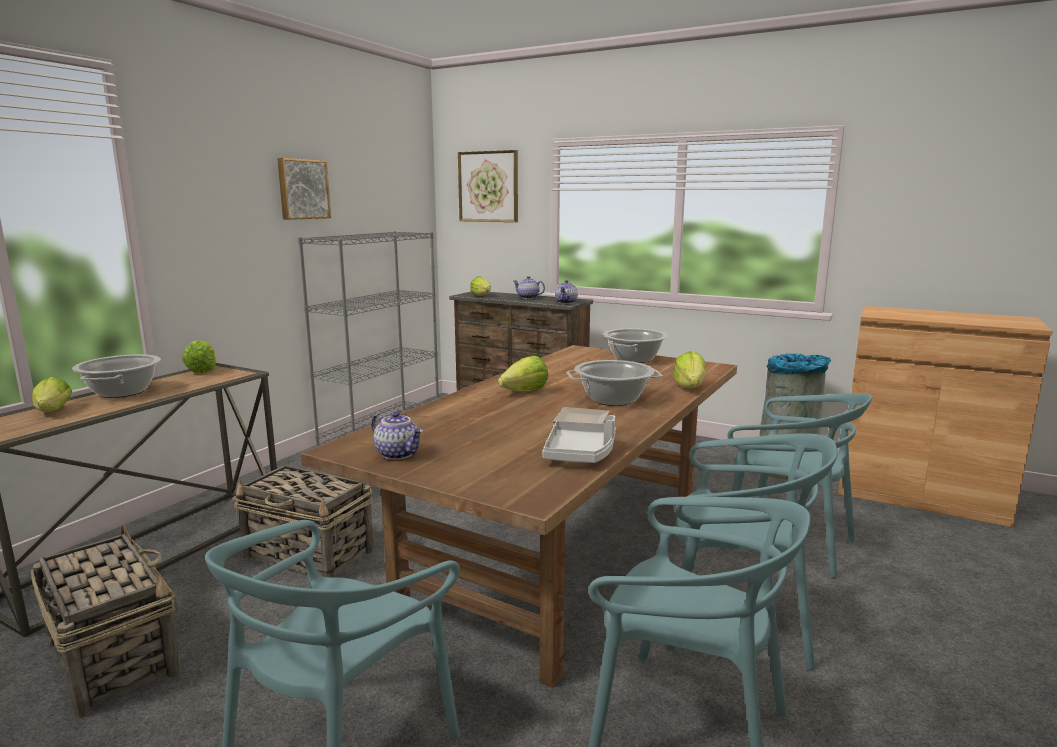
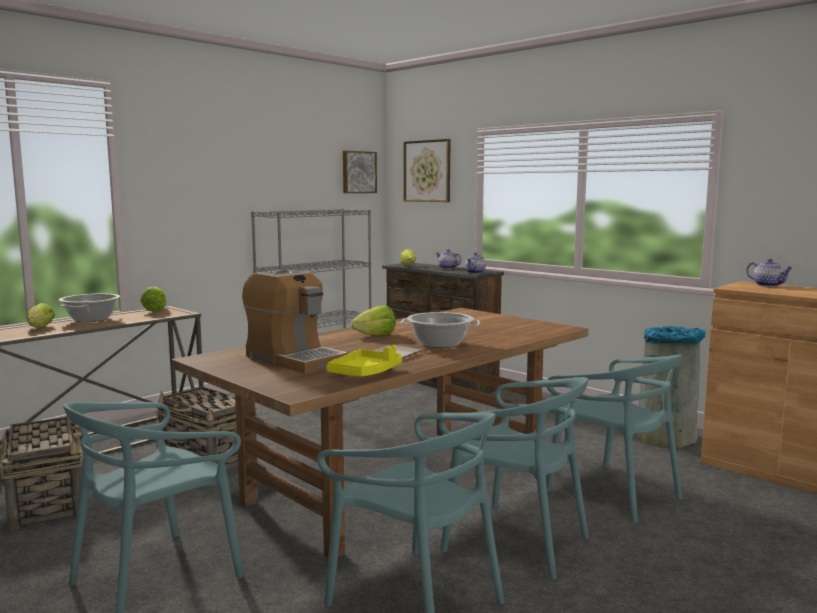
camera: 15 degrees right, 5 degrees down
(302, 189) = (258, 173): picture -> picture (358, 172)
(399, 454) = (235, 364): teapot -> teapot (768, 285)
(468, 438) = (294, 359): none -> coffee machine
(580, 453) = (365, 373): grey tray -> yellow tray
(634, 359) = (500, 319): cooking pot -> none
(690, 387) = (518, 340): lettuce -> none

